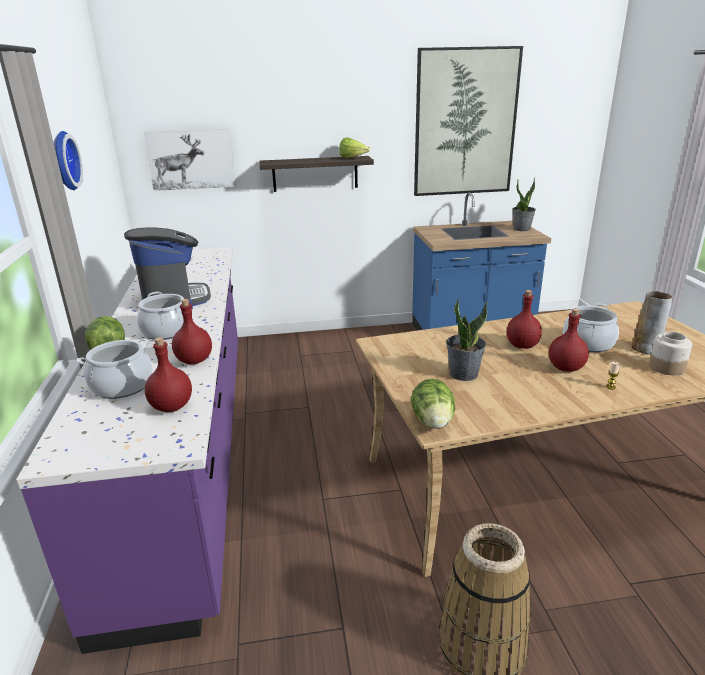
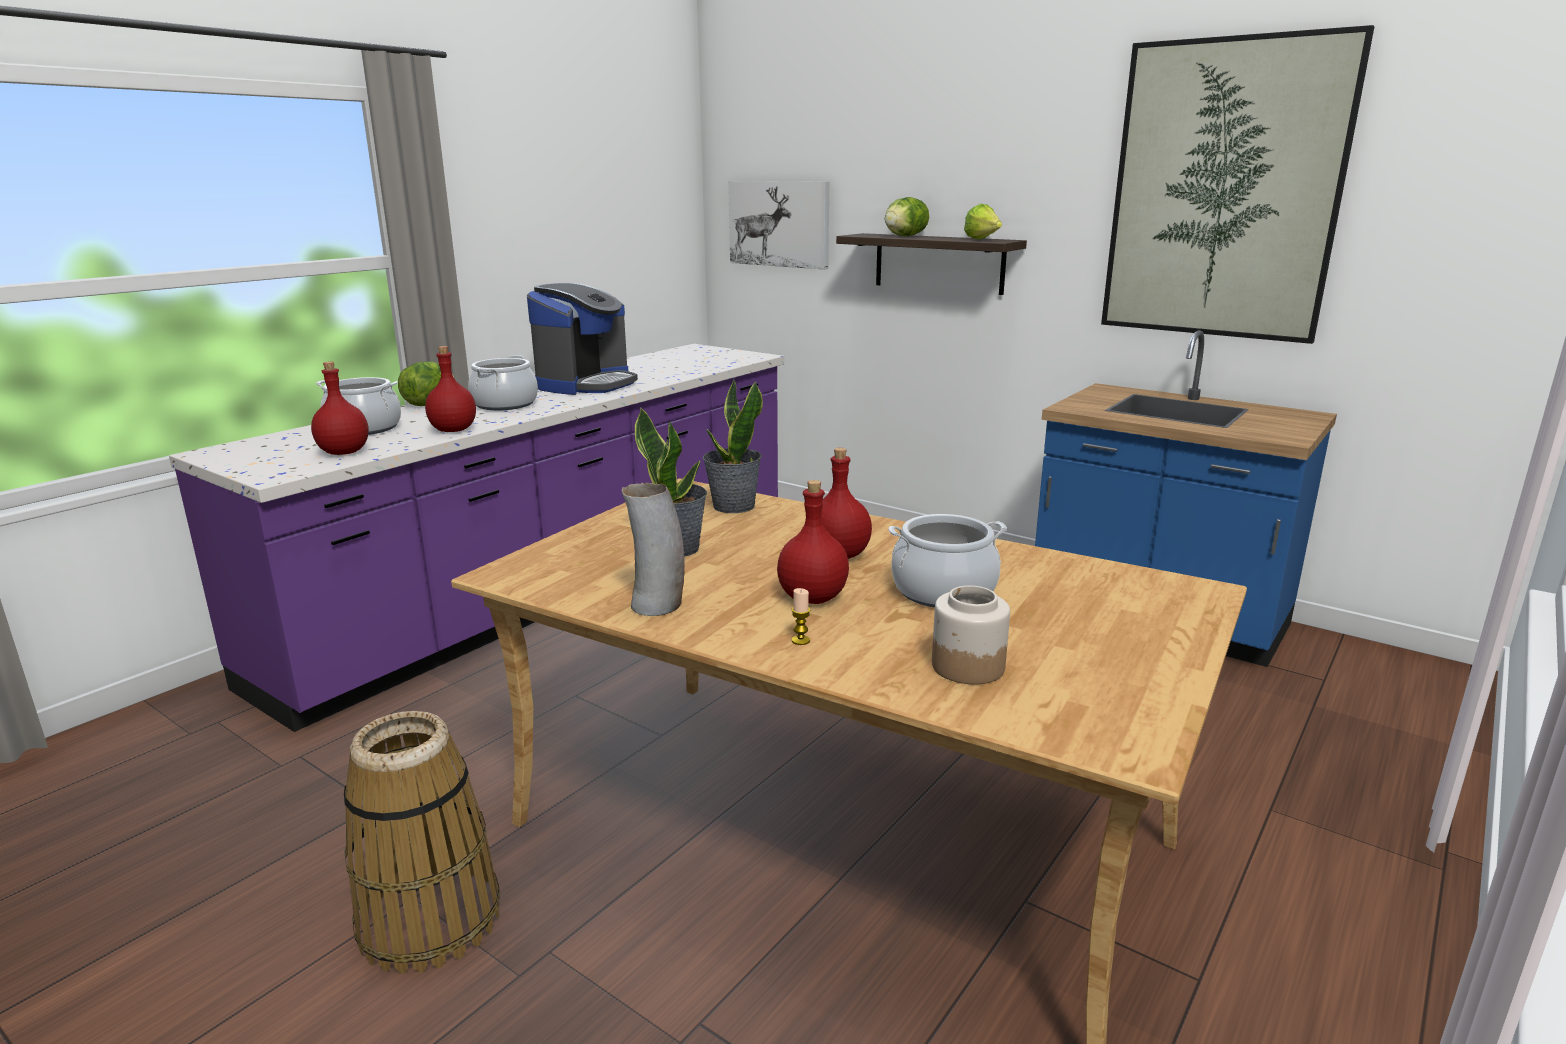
camera: 45 degrees right, 5 degrees down
(62, 161) = (519, 191): wall clock -> none
(433, 422) = (513, 569): lettuce -> lettuce (905, 236)
(522, 229) = (1290, 425): potted plant -> potted plant (733, 506)
(646, 349) = (1016, 636): vase -> vase (658, 605)

